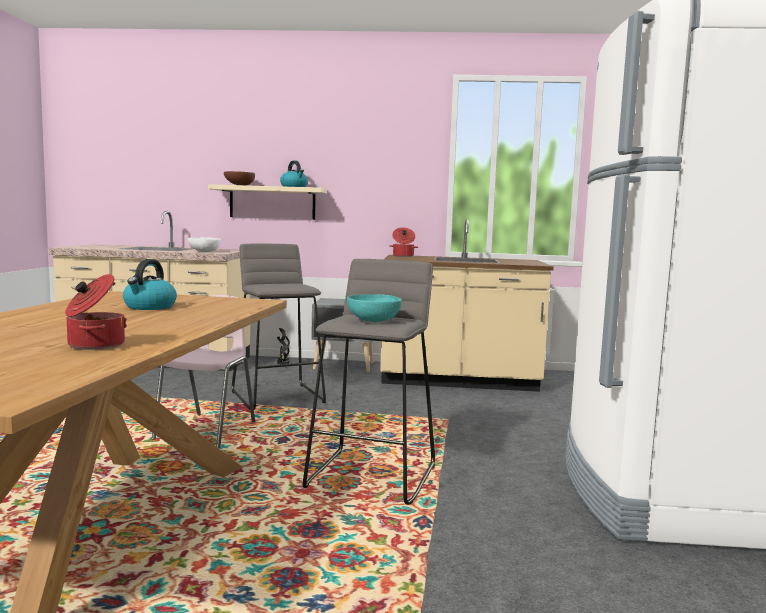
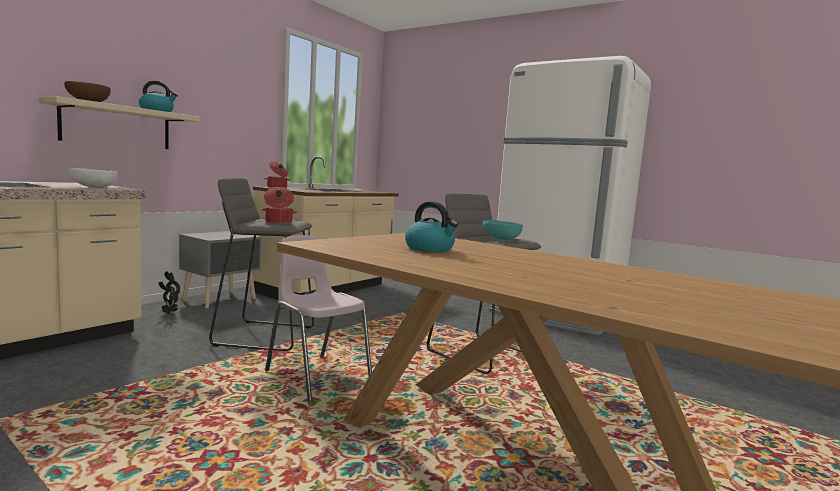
camera: 60 degrees left, 0 degrees up
(94, 345) = (629, 274): cooking pot -> cooking pot (278, 222)

